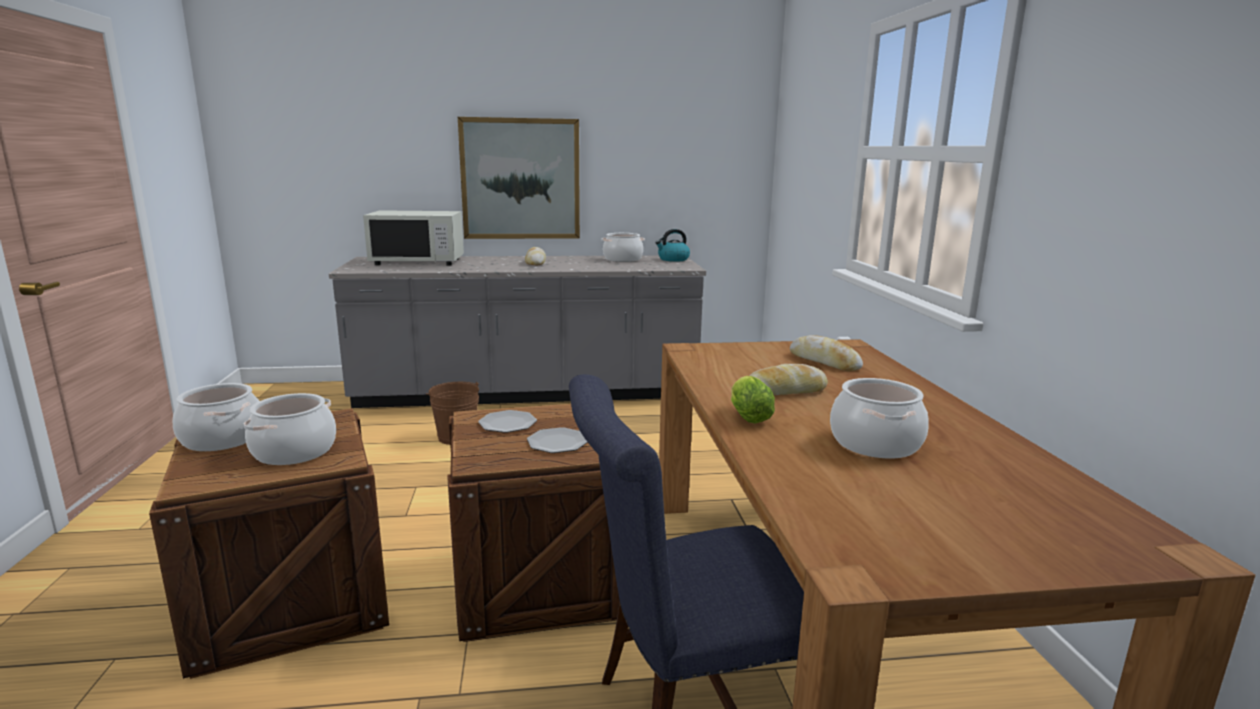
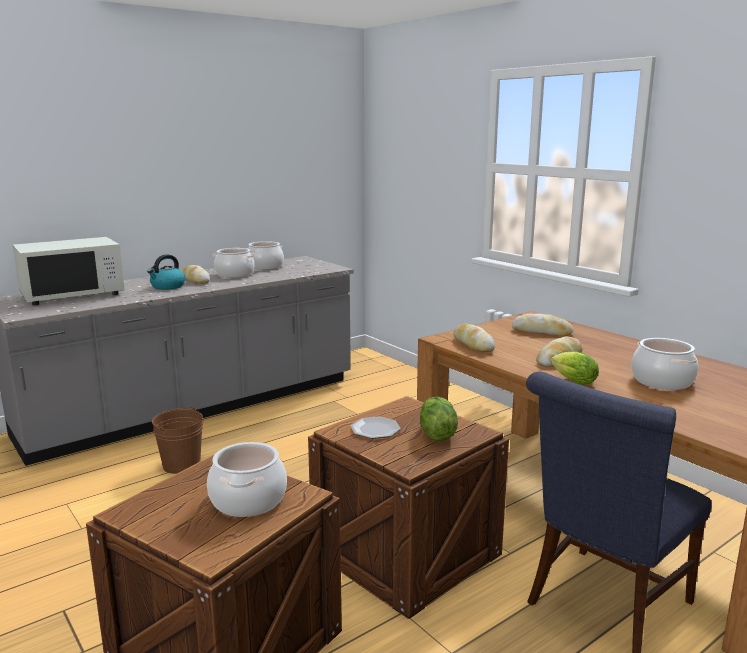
camera: 30 degrees left, 0 degrees up
(223, 439) = (156, 510): cooking pot -> cooking pot (235, 274)
(520, 179) = (155, 198): picture -> none
(557, 443) = (436, 434): plate -> lettuce
(673, 259) = (306, 261): kettle -> kettle (167, 287)
(709, 359) = (473, 344): none -> bread

